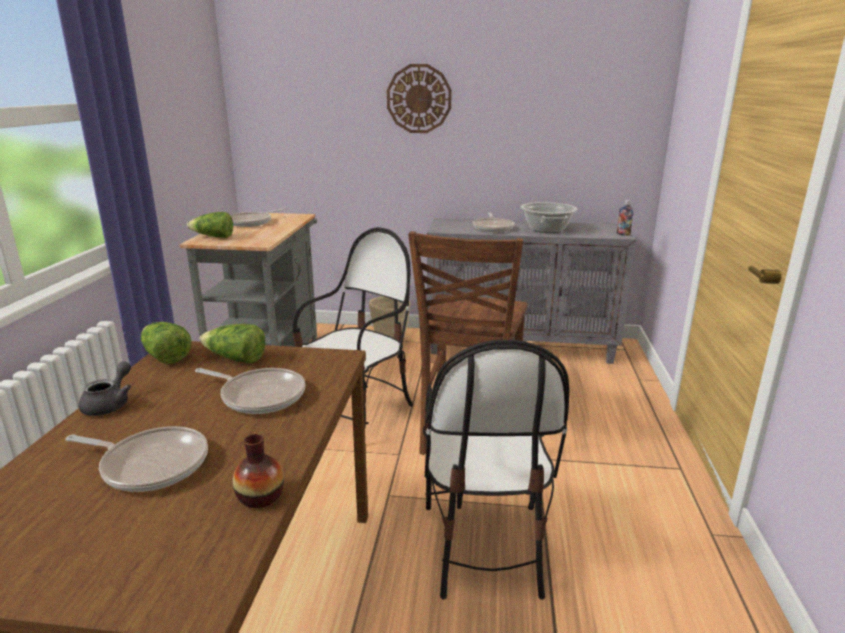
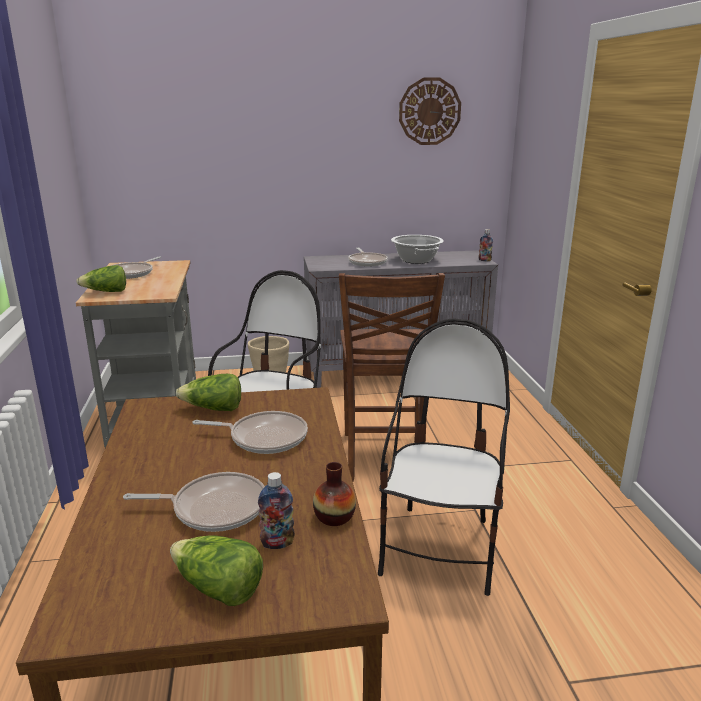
camera: 15 degrees left, 0 degrees up
(110, 404) = (126, 464): grey teapot -> none
(165, 356) = (141, 415): lettuce -> lettuce (218, 588)
(179, 516) = (277, 543): none -> bottle
(419, 99) = (283, 140): wall clock -> wall clock (429, 111)
(483, 546) = (440, 549): chair -> chair turned 150 degrees counterclockwise

